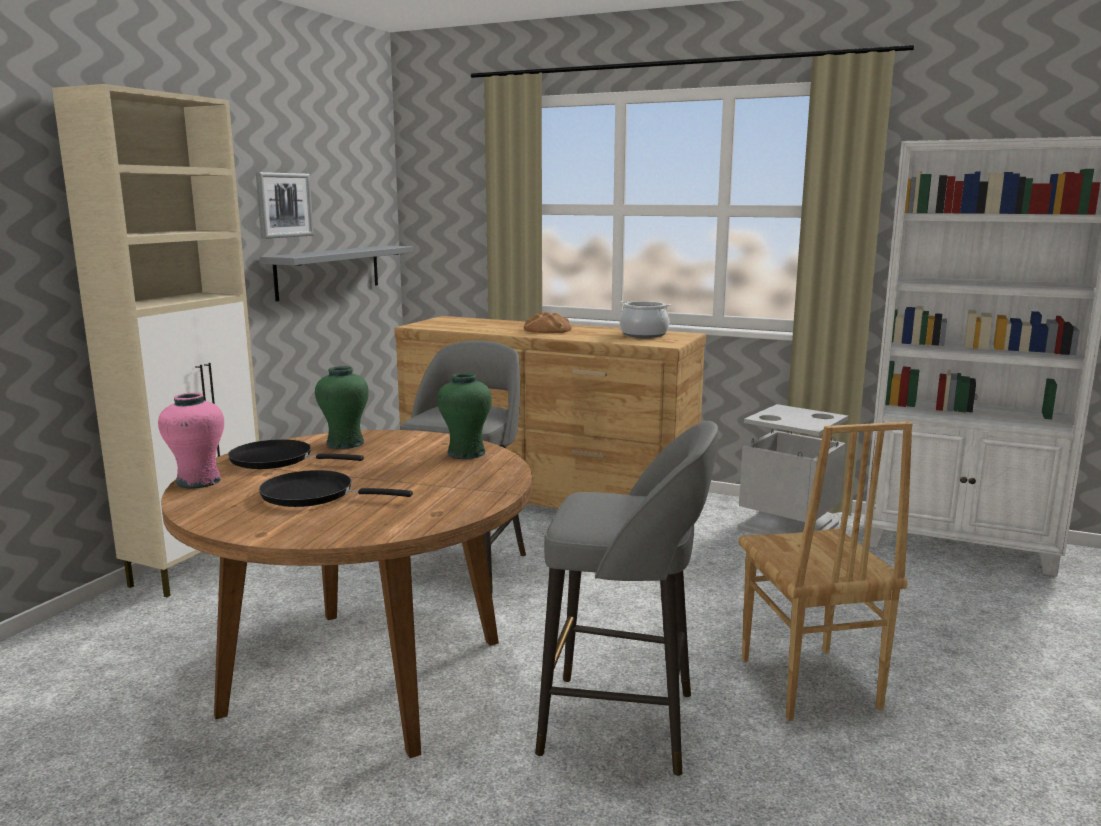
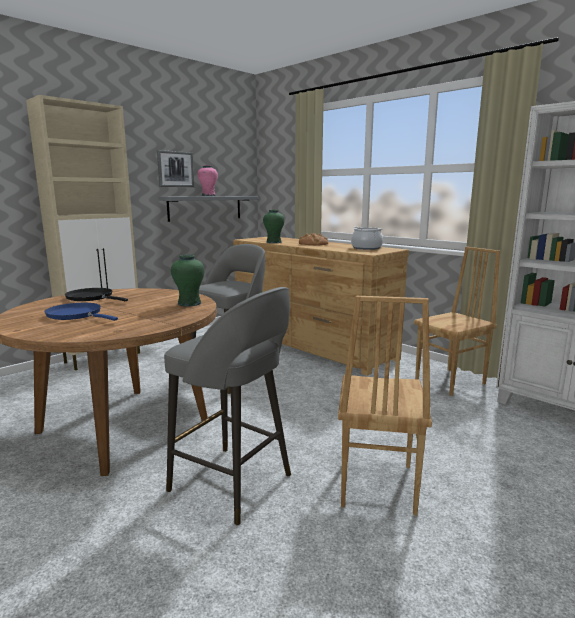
camera: 20 degrees right, 0 degrees up
(198, 481) = (39, 303): pink vase -> pink vase (208, 196)
(314, 495) = (77, 315): black frying pan -> blue frying pan
(345, 444) = (137, 293): green vase -> green vase (273, 242)
(789, 526) = (451, 382): grey trash can -> brown chair

